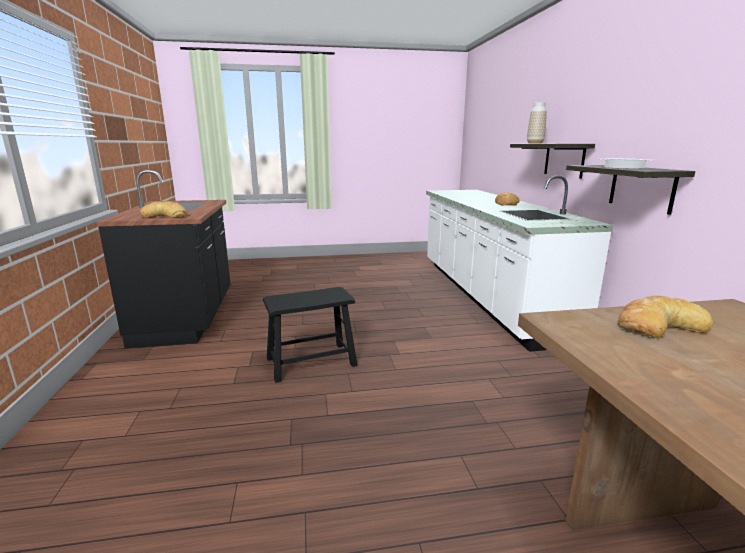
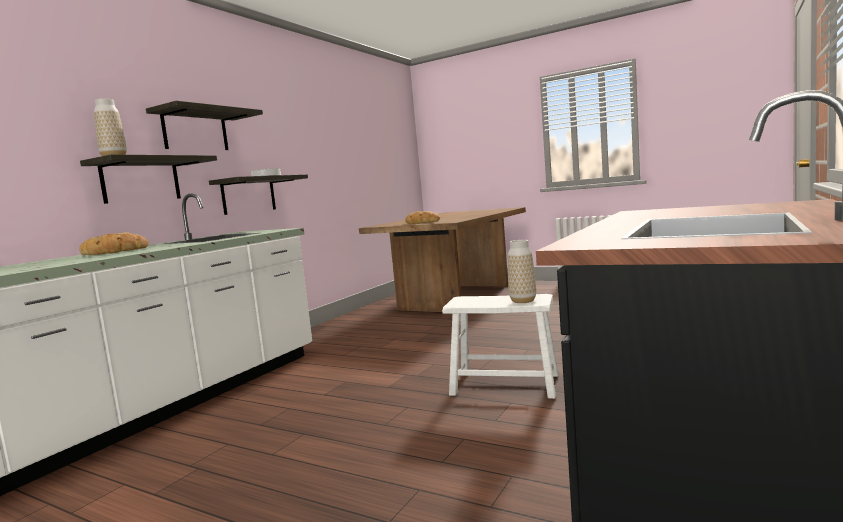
camera: 140 degrees left, 10 degrees down
(165, 216) = (697, 209): bread -> none
(286, 298) = (523, 301): none -> vase
(311, 361) = (505, 384): black stool -> white stool
(610, 112) = (195, 131): none -> shelf

